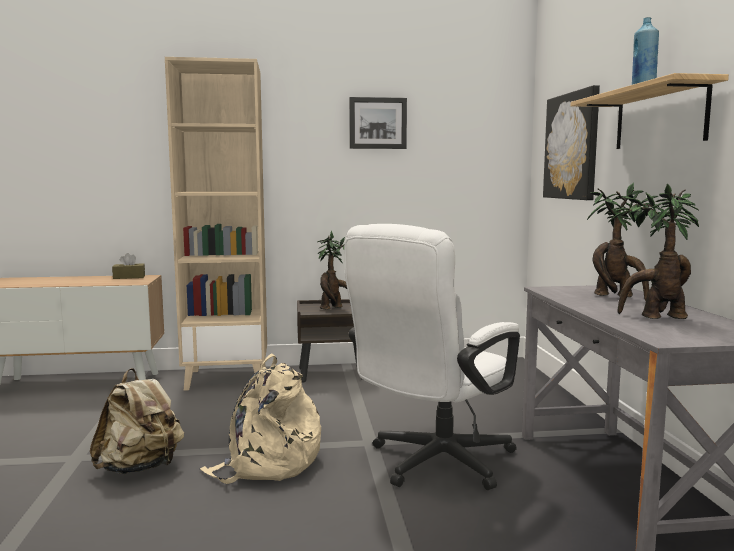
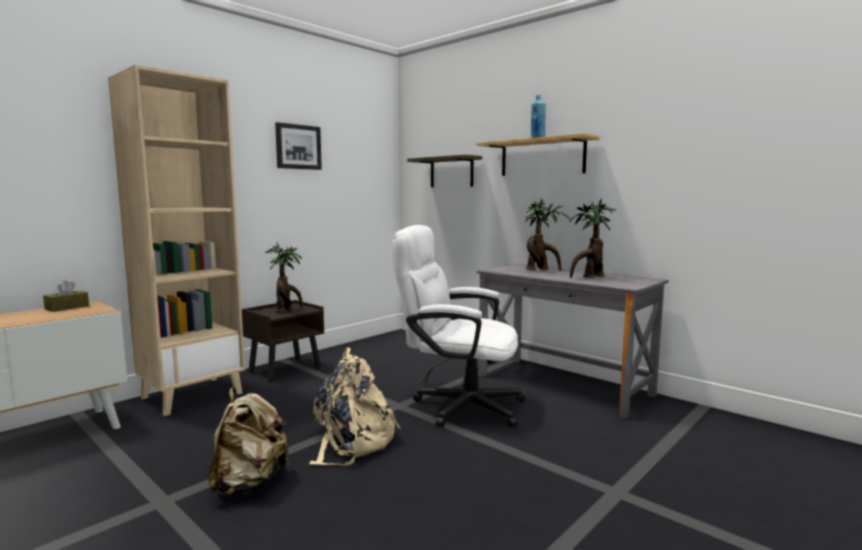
camera: 40 degrees left, 0 degrees up
(433, 464) = (458, 405): white office chair -> white office chair turned 105 degrees clockwise
(572, 146) = (451, 172): picture -> shelf

